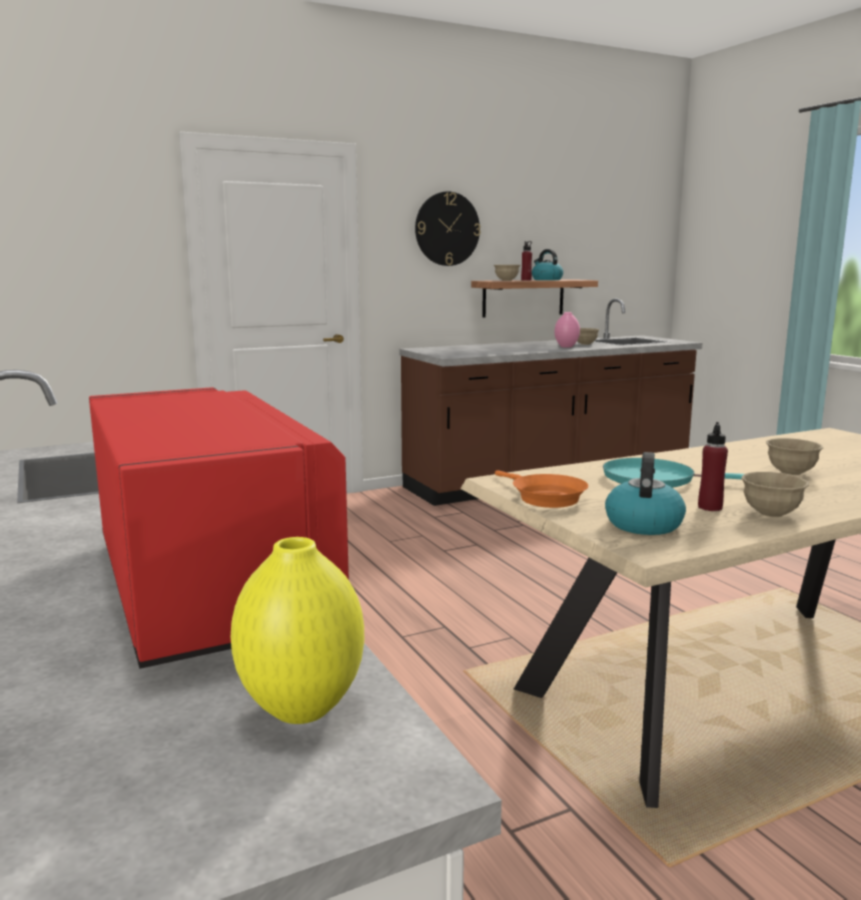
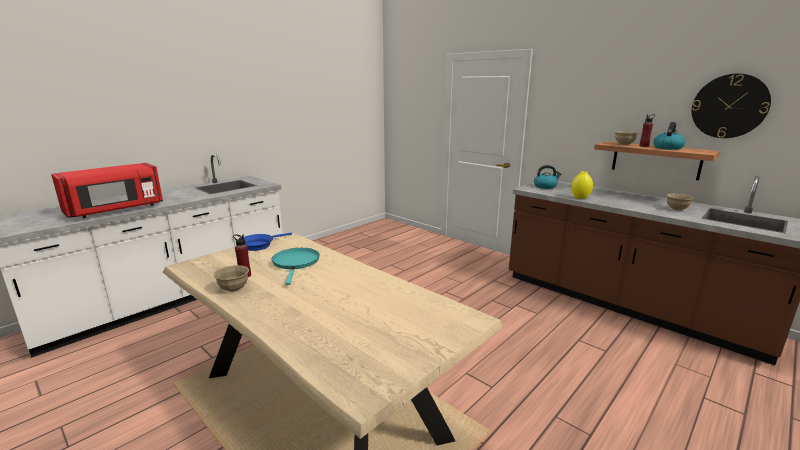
camera: 70 degrees right, 5 degrees up
(302, 709) = (39, 224): yellow vase -> yellow vase (580, 198)
(447, 229) = (590, 102): wall clock -> wall clock (729, 106)
(544, 497) = (259, 245): orange frying pan -> blue frying pan
(566, 347) = (643, 206): pink vase -> none
(643, 524) = (219, 263): kettle -> kettle (545, 186)
(790, 473) = (323, 297): beige bowl -> none

